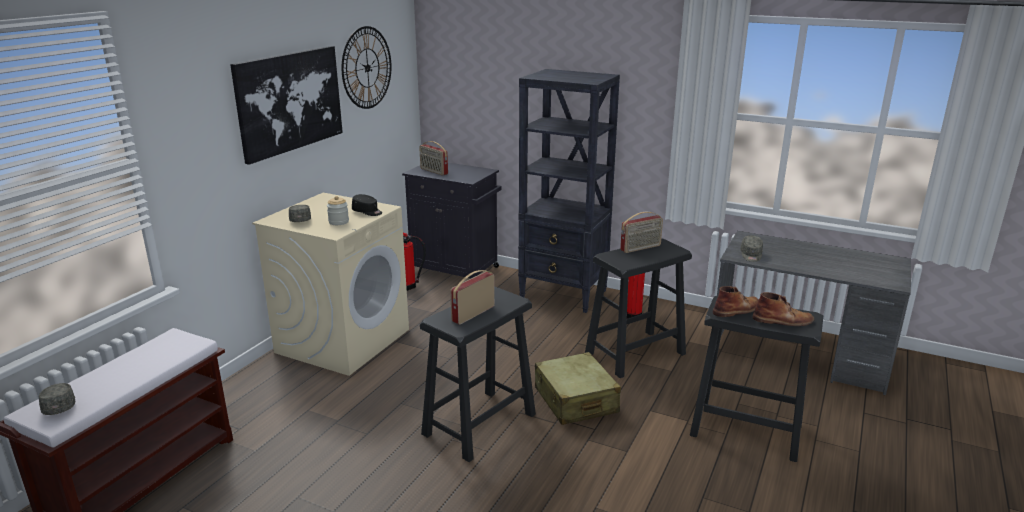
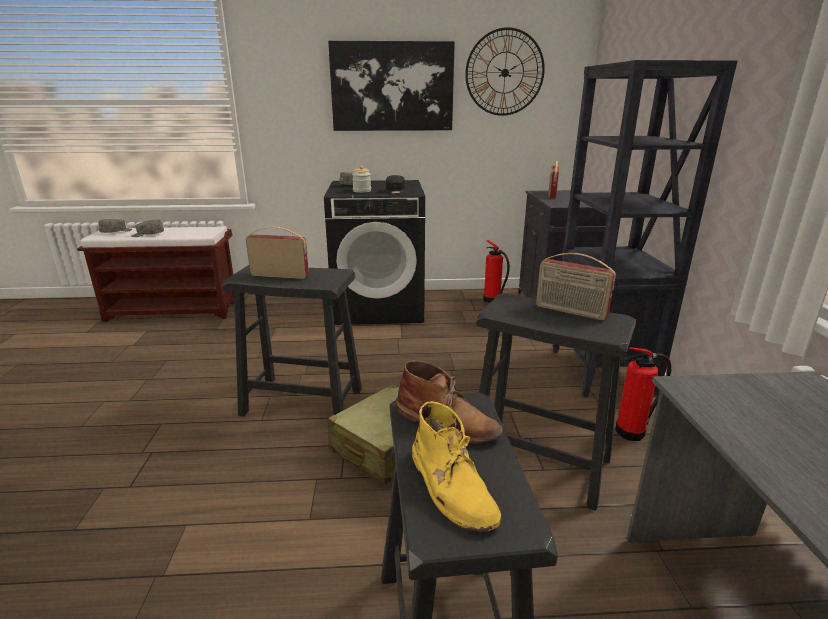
camera: 60 degrees right, 0 degrees up
(343, 340) = (379, 307): beige washing machine -> black washing machine
(751, 255) = (727, 403): grey cap -> grey cap (148, 235)
(783, 320) = (452, 487): brown boot -> yellow boot

